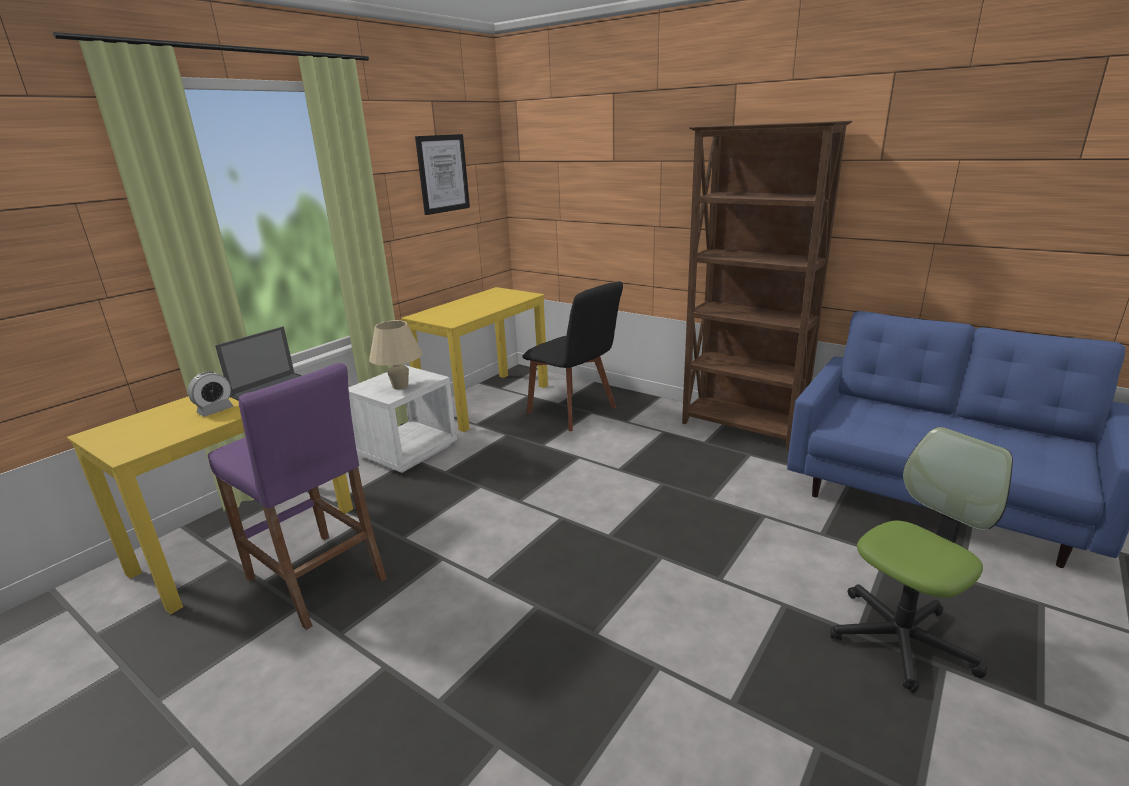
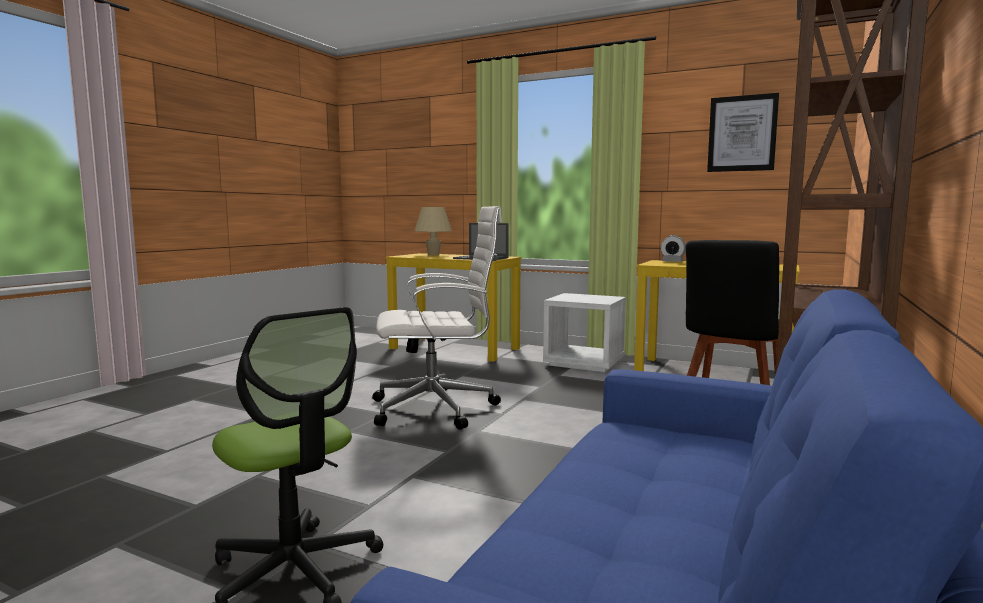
camera: 80 degrees right, 15 degrees down
(215, 410) = (449, 257): alarm clock -> alarm clock (672, 262)
(316, 579) = (416, 365): purple stool -> none
(400, 386) = (578, 299): beige table lamp -> beige table lamp (433, 254)
(532, 560) = (437, 408): none -> white office chair

